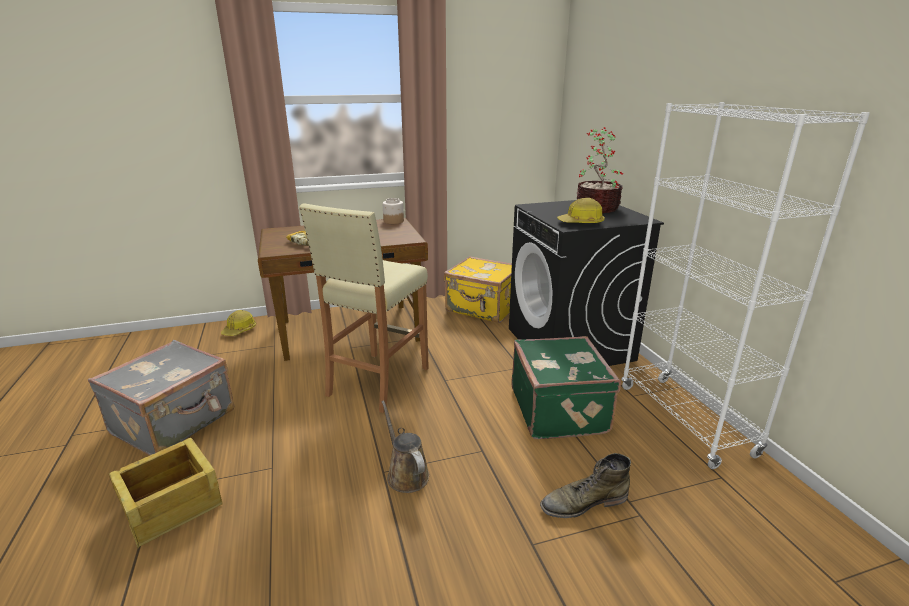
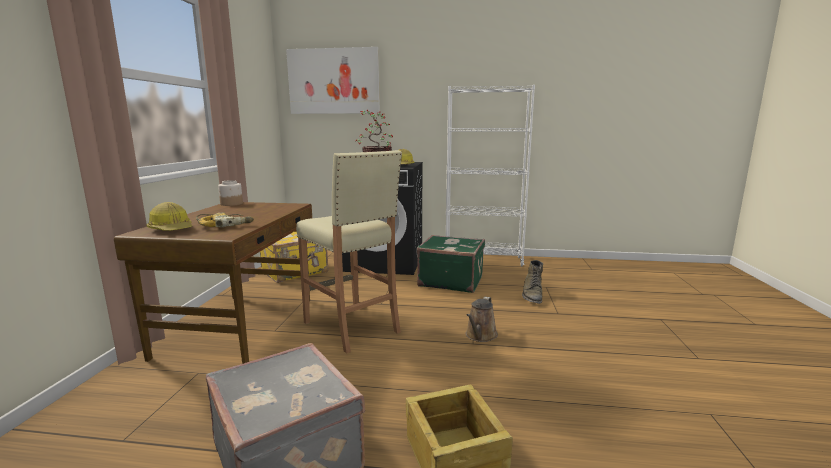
camera: 65 degrees left, 10 degrees down
(240, 330) = (107, 396): hard hat -> hard hat (172, 229)
(406, 474) = (480, 336): brown watering can -> brown watering can turned 60 degrees counterclockwise
(604, 79) = (334, 81): none -> picture

